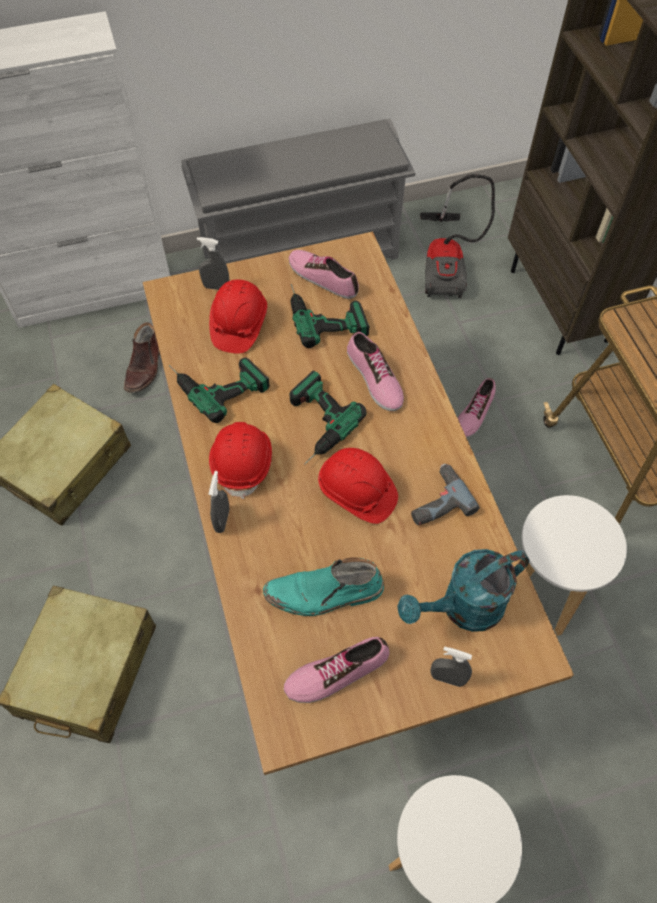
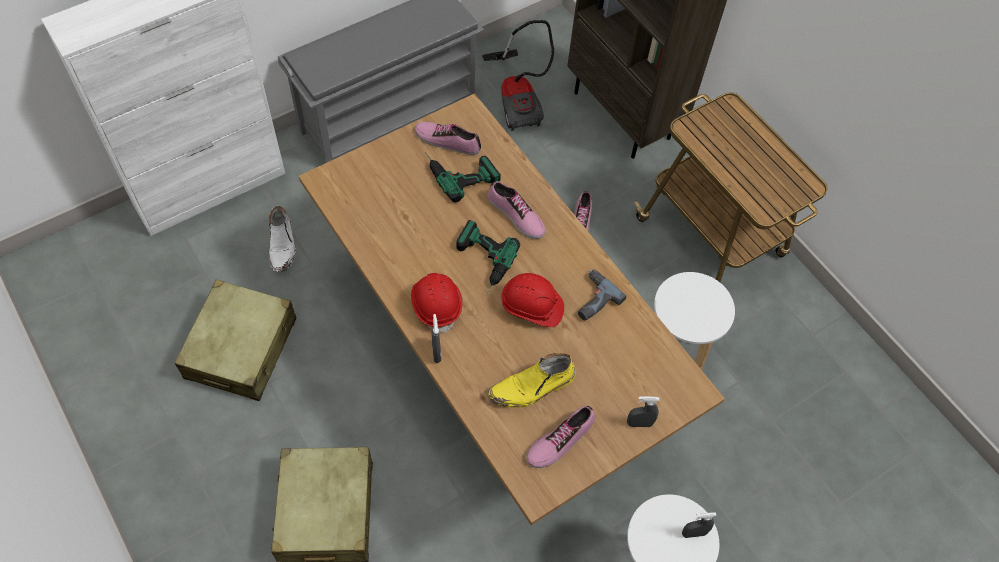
camera: 20 degrees left, 0 degrees up
(145, 366) = (283, 246): brown boot -> white boot
(216, 287) = (362, 167): grey spray bottle -> grey spray bottle (693, 533)
(216, 382) = (392, 246): power drill -> none
(238, 325) = (393, 195): red hard hat -> none
(324, 593) = (532, 387): turquoise boot -> yellow boot
(463, 608) = (635, 372): turquoise watering can -> none

